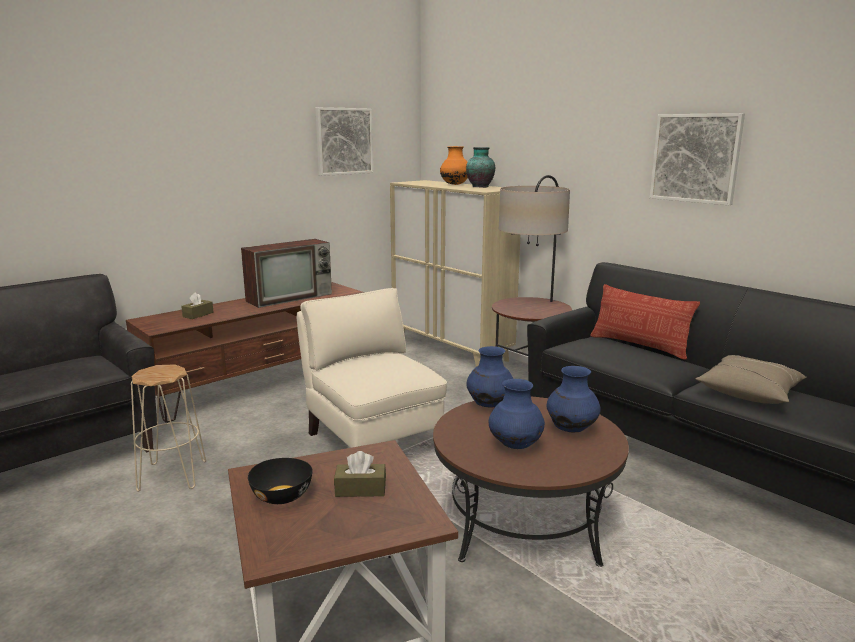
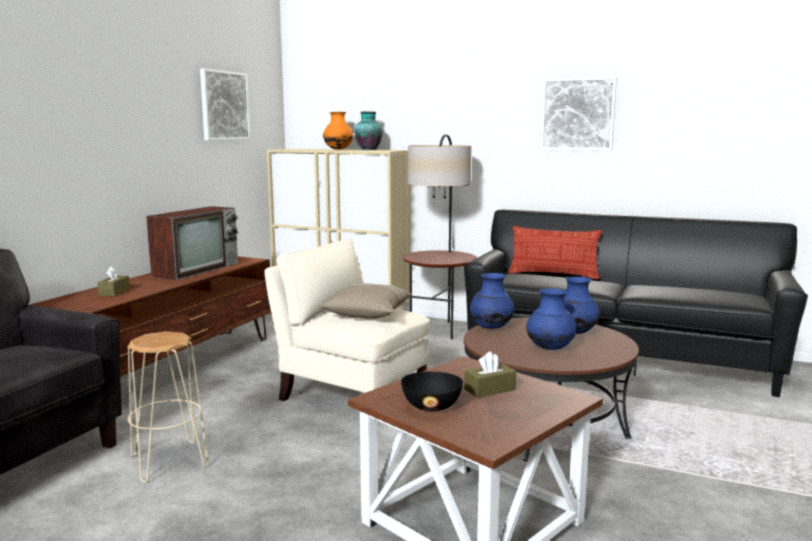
camera: 25 degrees left, 5 degrees down
(749, 392) = (669, 291): beige pillow -> beige pillow (368, 313)

